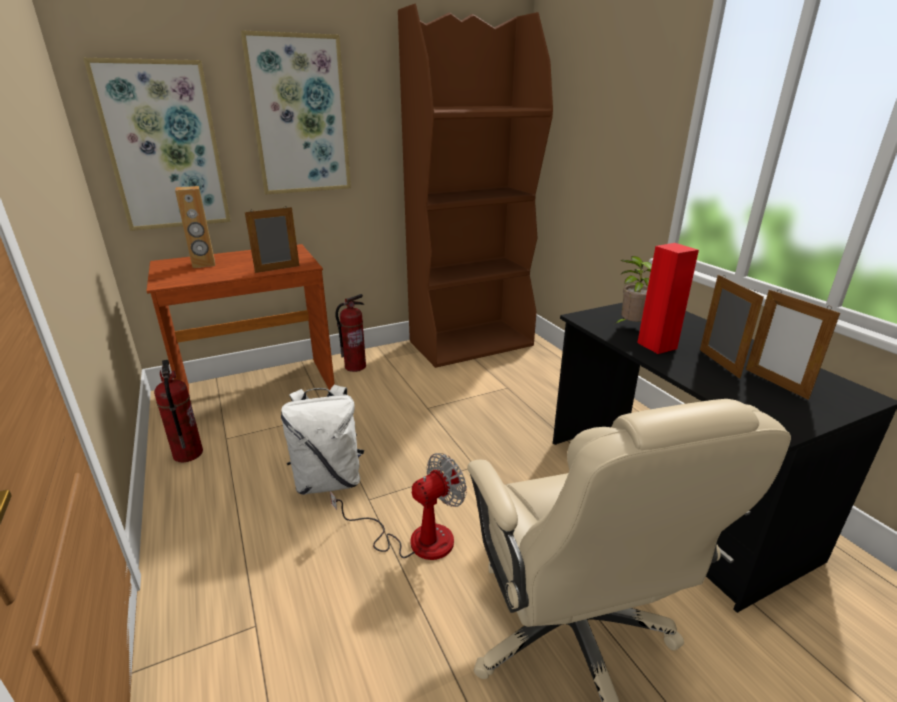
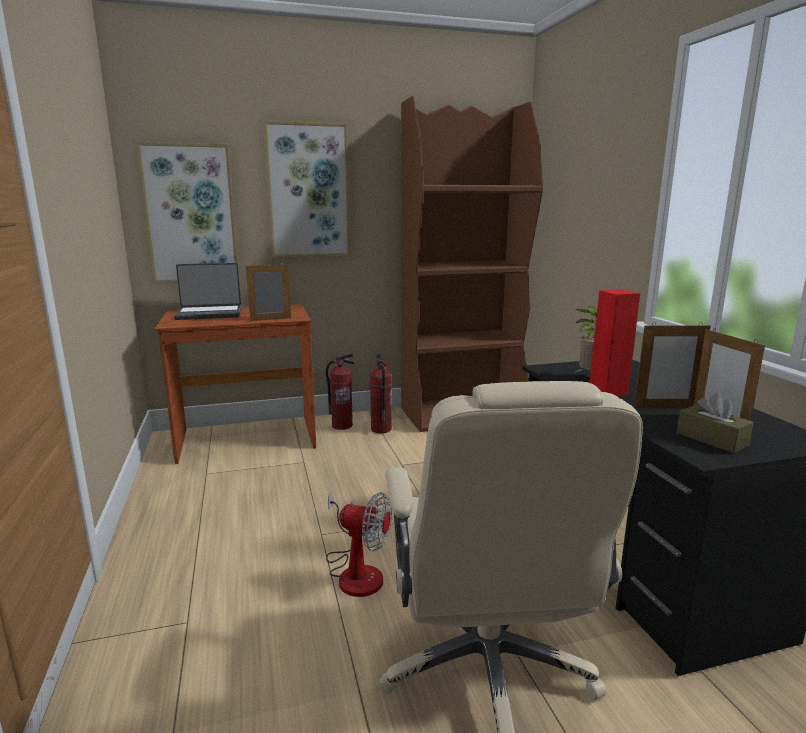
camera: 10 degrees right, 10 degrees down
(187, 454) = (169, 482): fire extinguisher -> fire extinguisher (380, 429)
(204, 264) = (209, 314): brown speaker -> laptop
(329, 480) = (288, 515): white backpack -> none
(415, 539) = (356, 571): fan -> fan turned 45 degrees clockwise
(718, 363) = (665, 408): picture frame -> picture frame turned 90 degrees clockwise
(778, 402) = (711, 439): none -> brown tissue box

